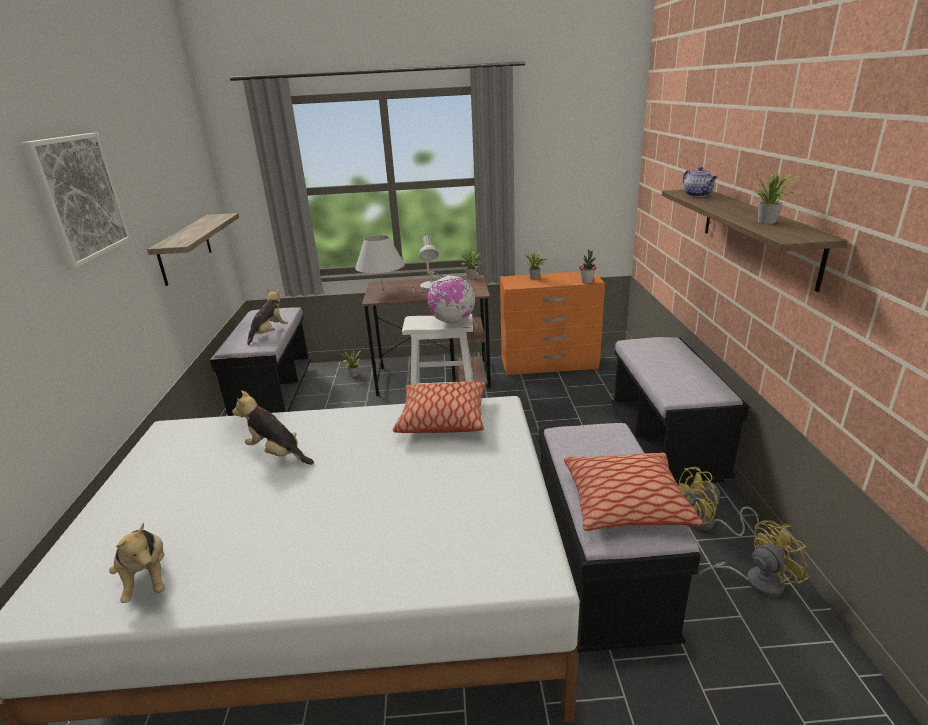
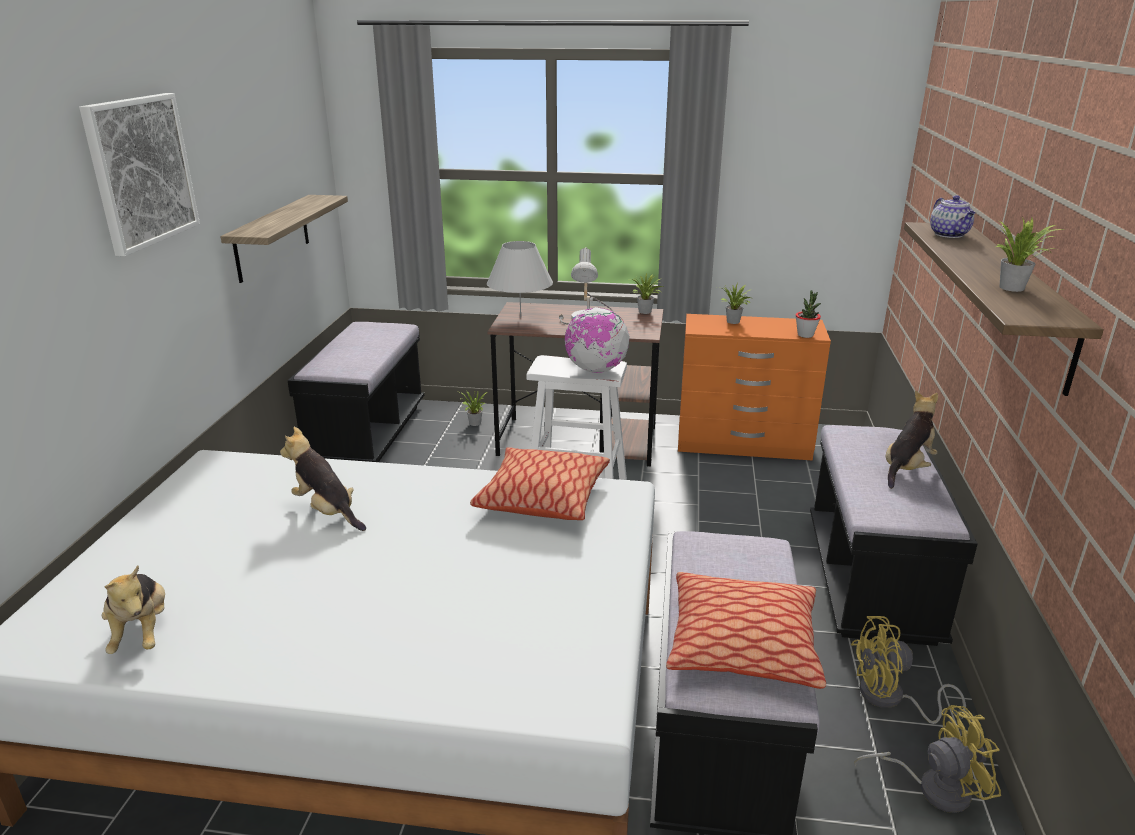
camera: 10 degrees right, 0 degrees up
(269, 333) = (367, 356): plush toy -> plush toy (907, 468)

